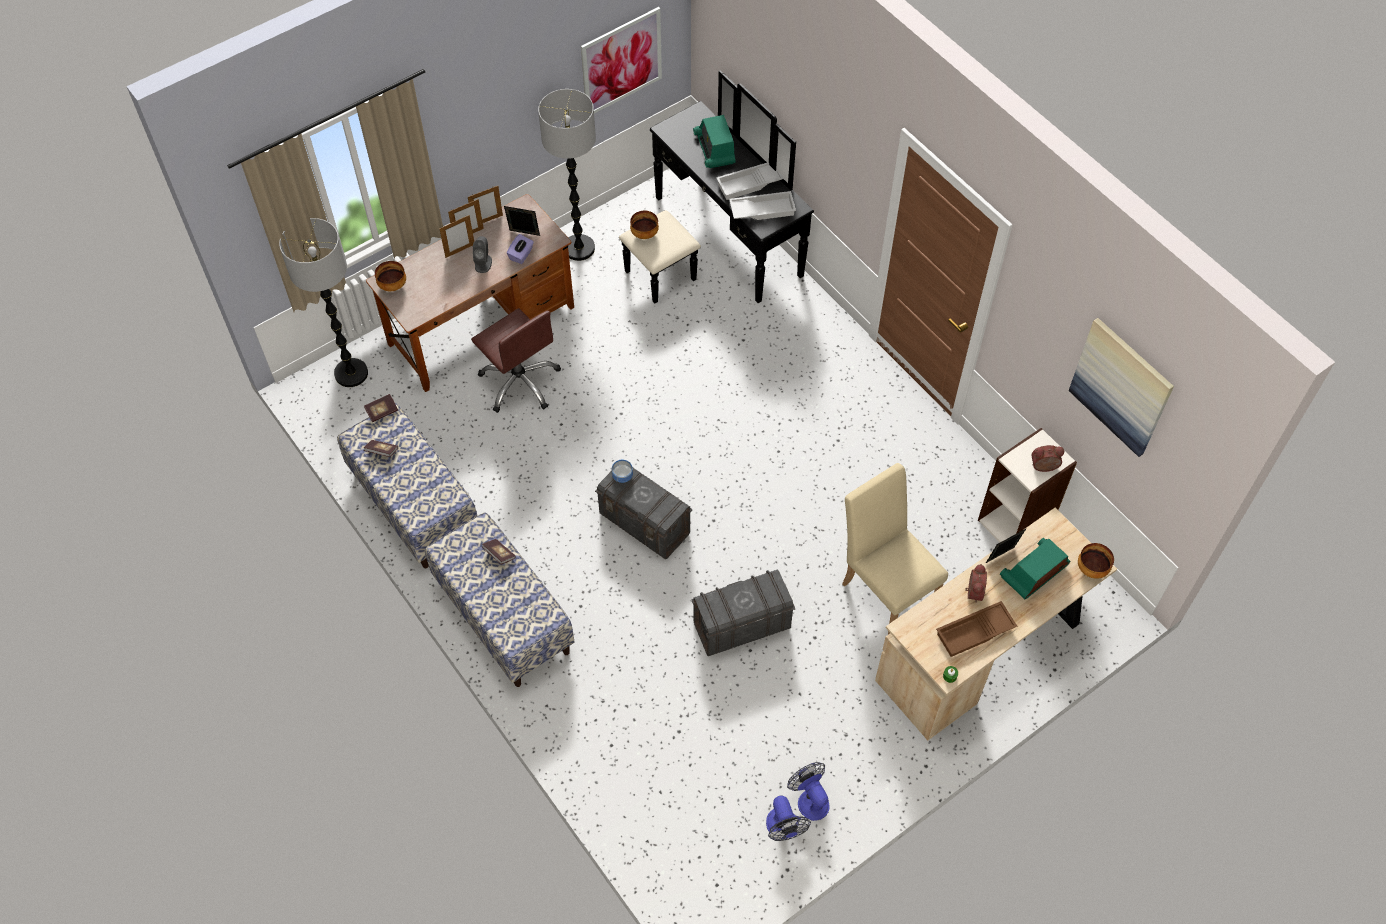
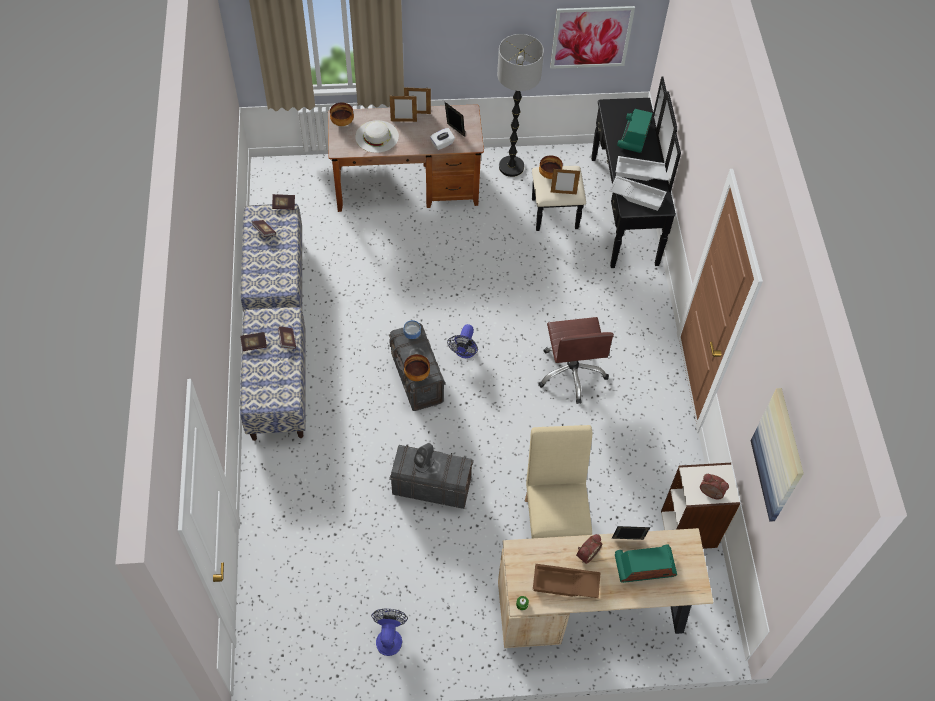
camera: 30 degrees right, 0 degrees up
(351, 373) = (300, 175): floor lamp -> none
(443, 282) = (377, 136): none -> white hat
(466, 579) = (254, 344): none -> book
(483, 263) = (413, 137): grey speaker -> grey speaker (424, 463)
(487, 220) = (437, 110): picture frame -> picture frame (563, 193)
(520, 382) = (404, 237): brown office chair -> brown office chair (571, 372)
(521, 255) = (442, 144): purple tissue box -> white tissue box
(783, 829) = (355, 646): fan -> fan (464, 352)
(1091, 569) = (692, 590): bowl -> bowl (416, 374)

